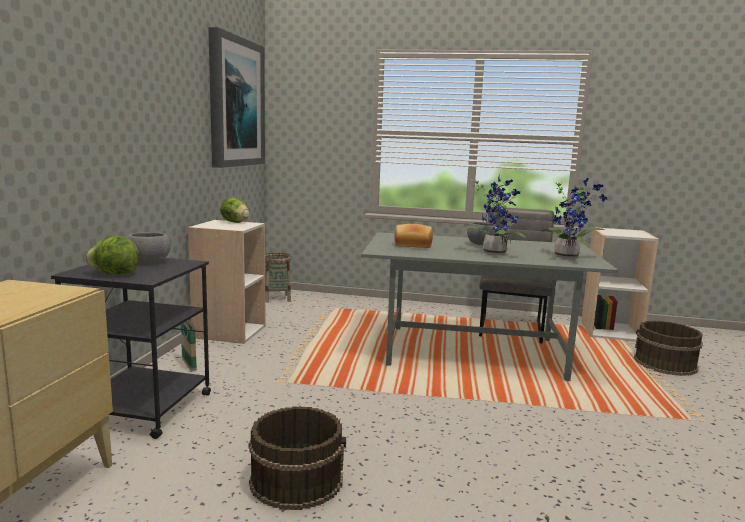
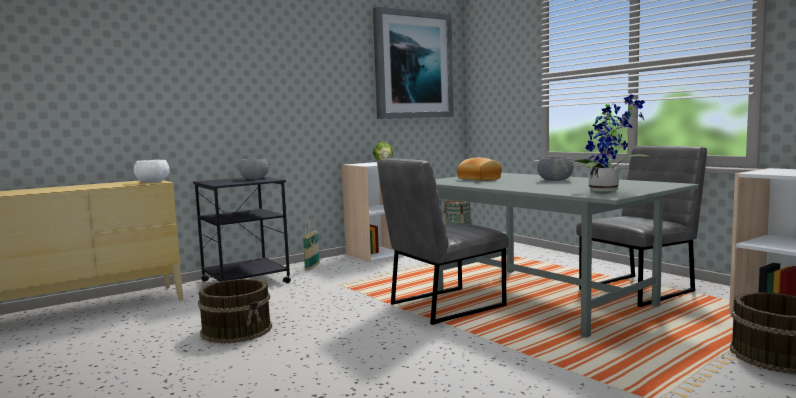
camera: 45 degrees right, 5 degrees down
(50, 291) = (152, 182): none -> white bowl
(114, 274) = (217, 182): lettuce -> none
(424, 379) = (444, 305): none -> grey chair
(494, 253) = (534, 185): potted plant -> none

